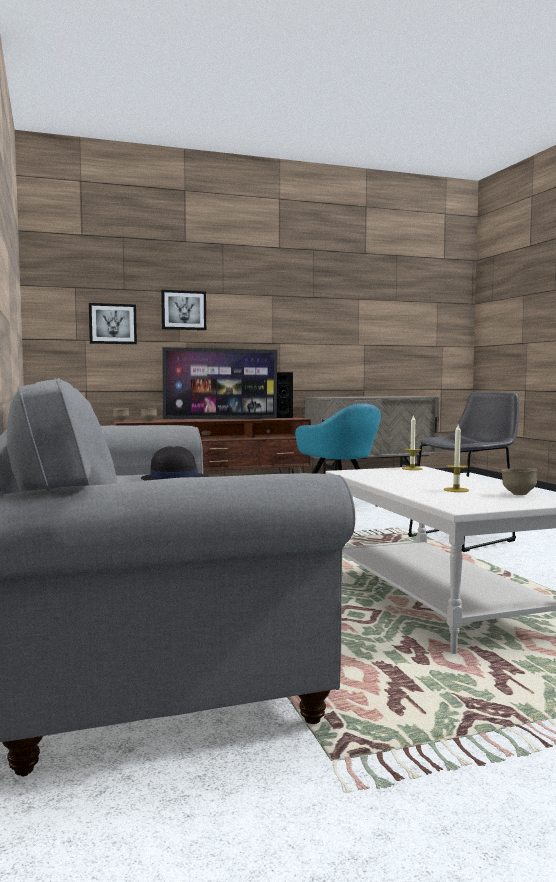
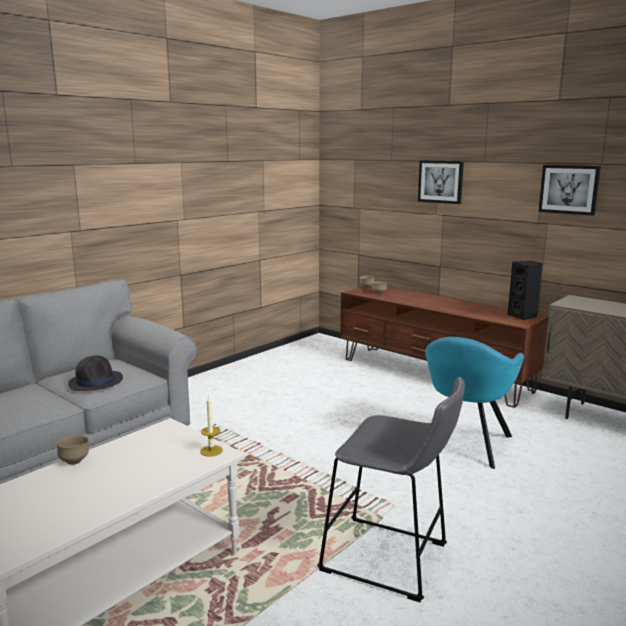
camera: 60 degrees right, 10 degrees up
(112, 324) = (379, 194): picture -> picture (569, 189)
(221, 419) = (445, 305): television -> none
(456, 490) = (61, 496): candle -> none
(518, 494) = (38, 533): brown bowl -> brown bowl (74, 462)

